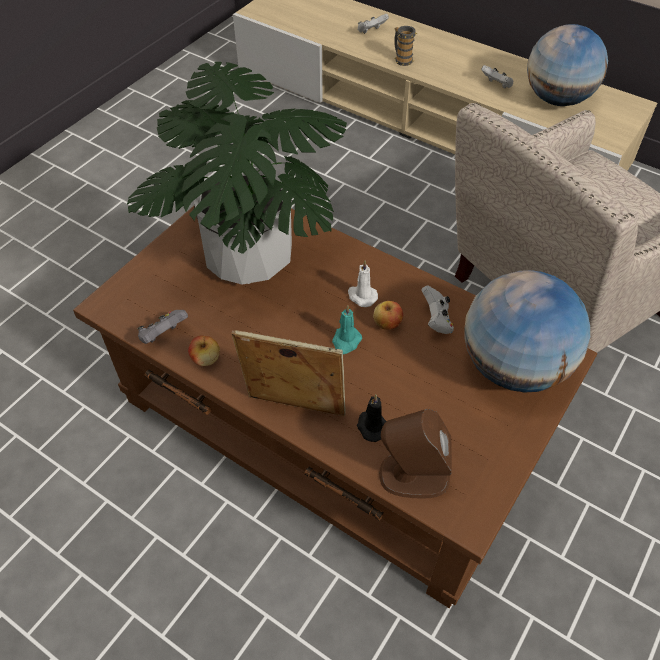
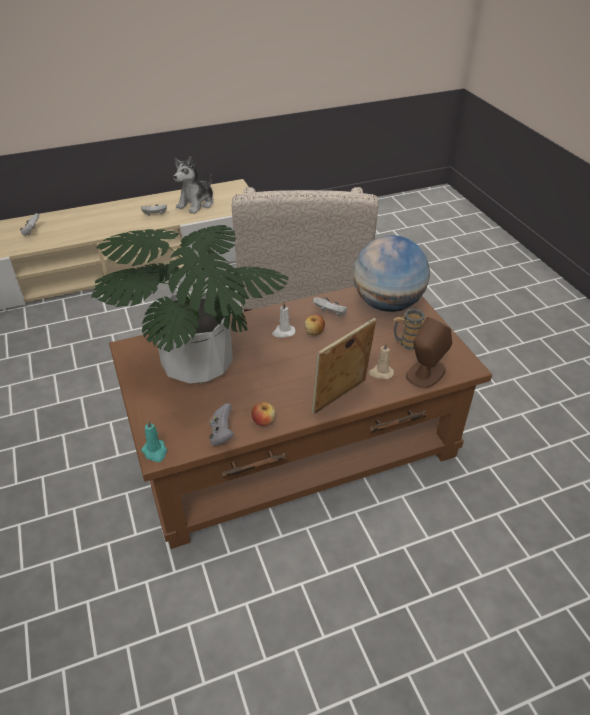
camera: 55 degrees left, 10 degrees down
(346, 342) = (311, 354): turquoise candle -> turquoise candle (155, 452)
(371, 426) = (380, 373): black candle -> beige candle
(401, 59) = (78, 234): mug -> mug (406, 343)
(557, 99) = (196, 203): globe -> plush toy

